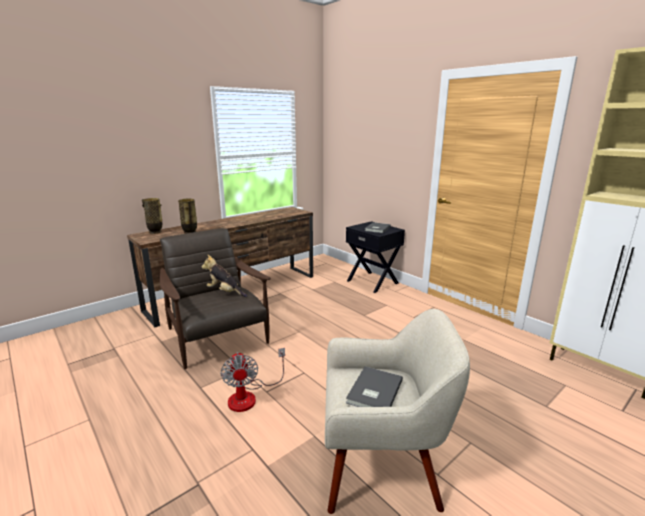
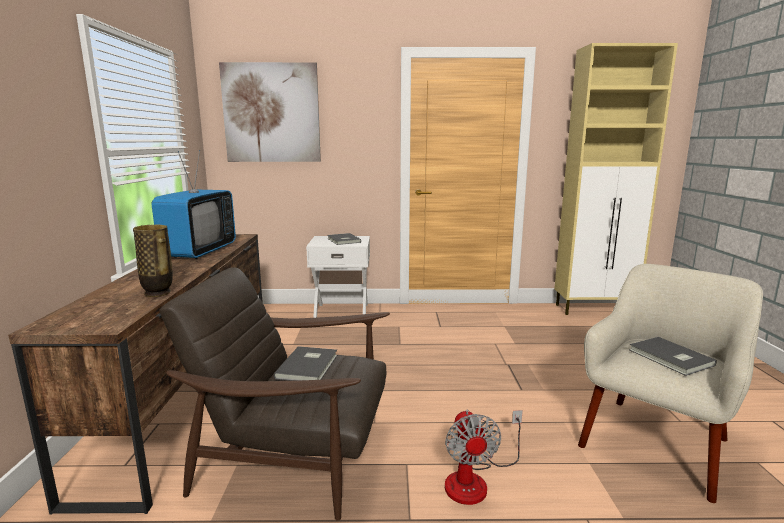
camera: 50 degrees left, 5 degrees down
(155, 232) = (72, 312): vase -> none
(225, 292) = (309, 366): plush toy -> grey book
(249, 396) = (475, 480): fan -> fan turned 60 degrees clockwise
(258, 217) = (199, 252): none -> television
(356, 128) = (271, 113): none -> picture
(373, 281) = (341, 311): black nightstand -> white nightstand

